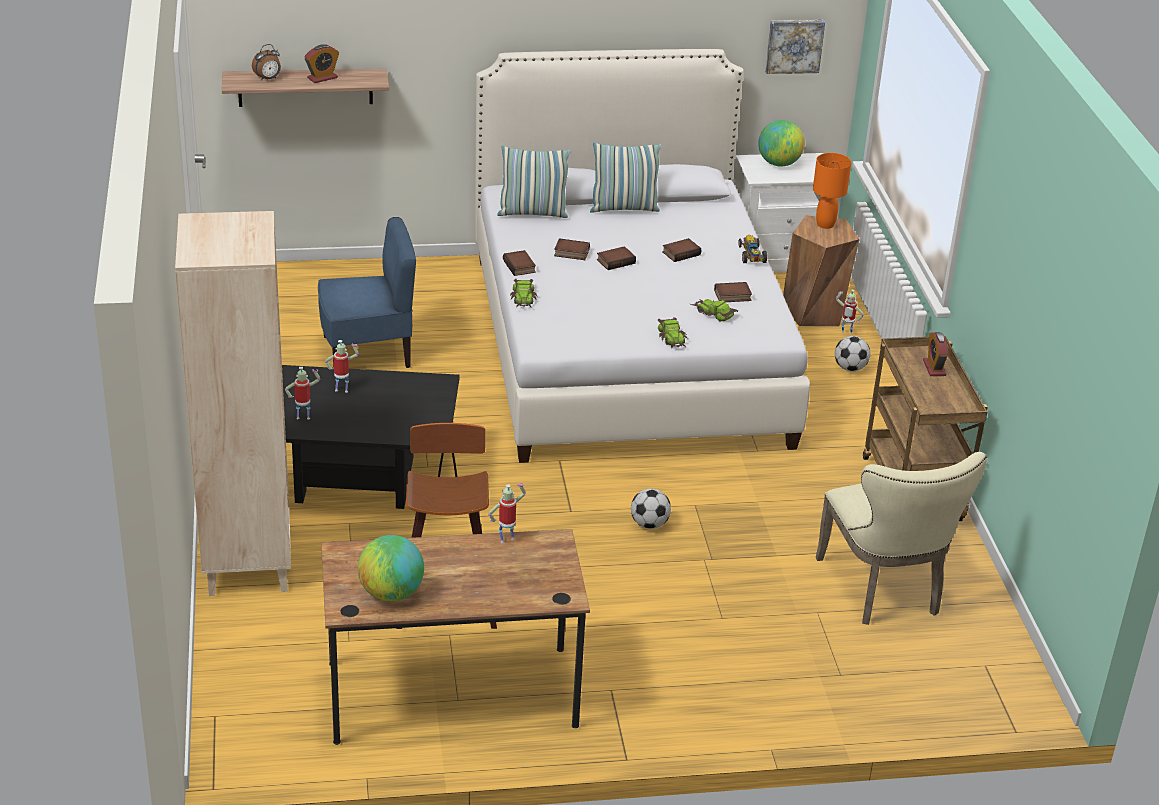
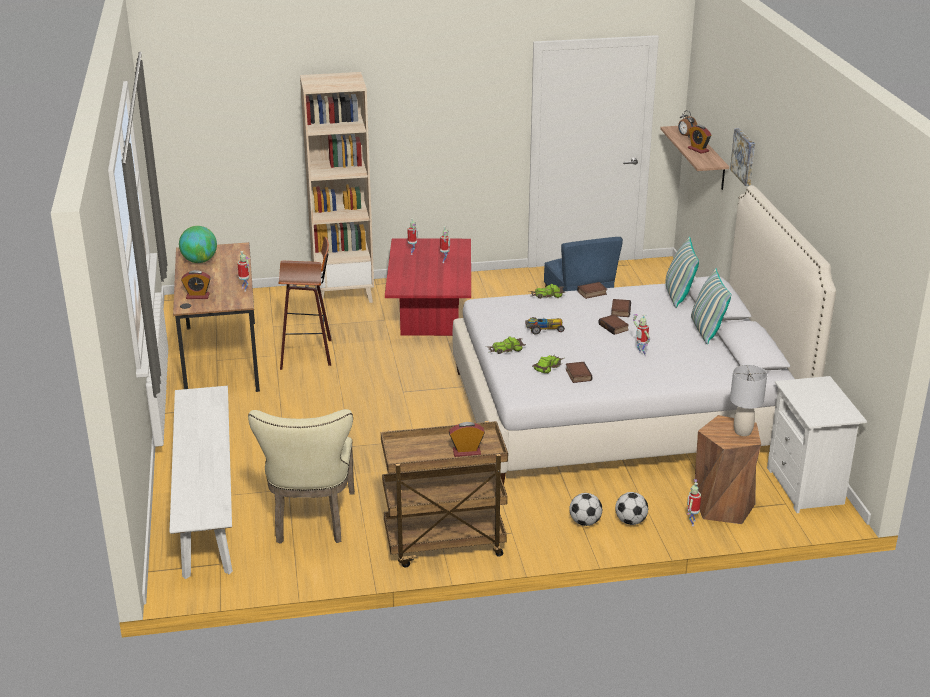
camera: 90 degrees right, 5 degrees down
(355, 479) = (430, 318): black coffee table -> red coffee table
(528, 587) = (197, 296): none -> alarm clock
(649, 524) = (390, 421): football -> football (585, 522)
(681, 253) = (640, 354): book -> toy robot
(751, 256) = (649, 385): toy car -> toy car (543, 329)
(779, 163) = (825, 396): globe -> none
(794, 45) = (870, 298): picture -> picture (744, 156)
(825, 224) = (743, 432): orange table lamp -> grey table lamp
(861, 684) = (207, 504): none -> white bench
(884, 590) = (312, 521): beige chair -> beige chair turned 75 degrees counterclockwise

